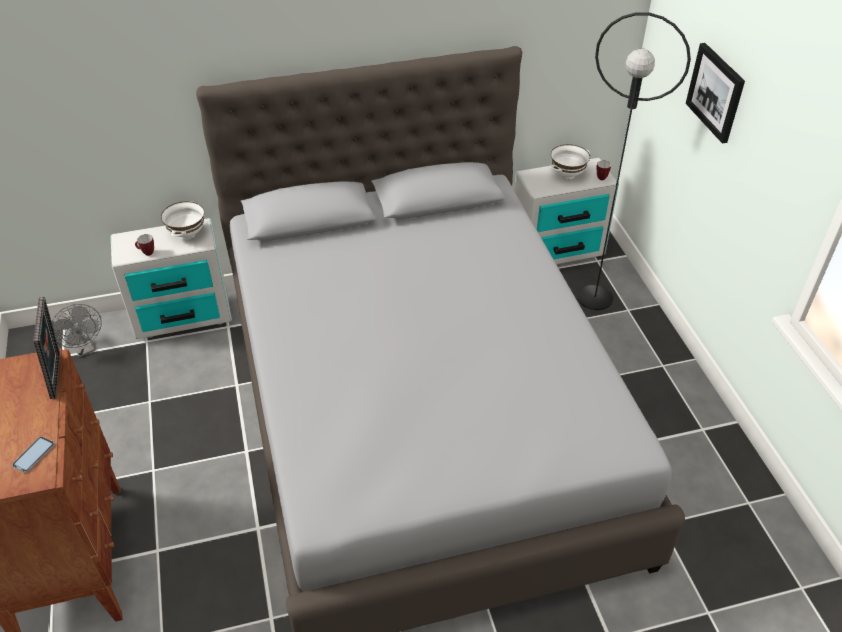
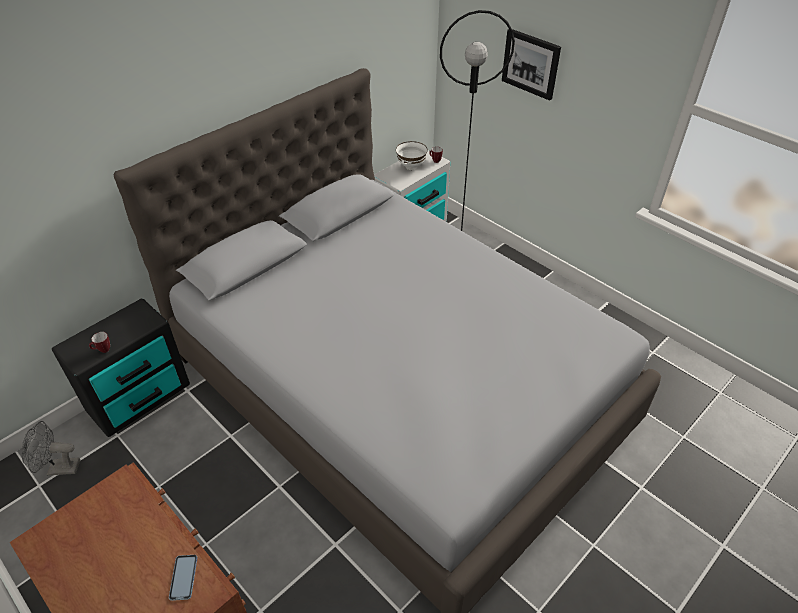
camera: 30 degrees left, 0 degrees up
(59, 375) = (146, 490): picture frame -> none
(85, 349) = (58, 468): grey fan -> grey fan turned 150 degrees clockwise
(184, 320) = (142, 402): white nightstand -> black nightstand
(187, 234) = (131, 320): white bowl -> none

